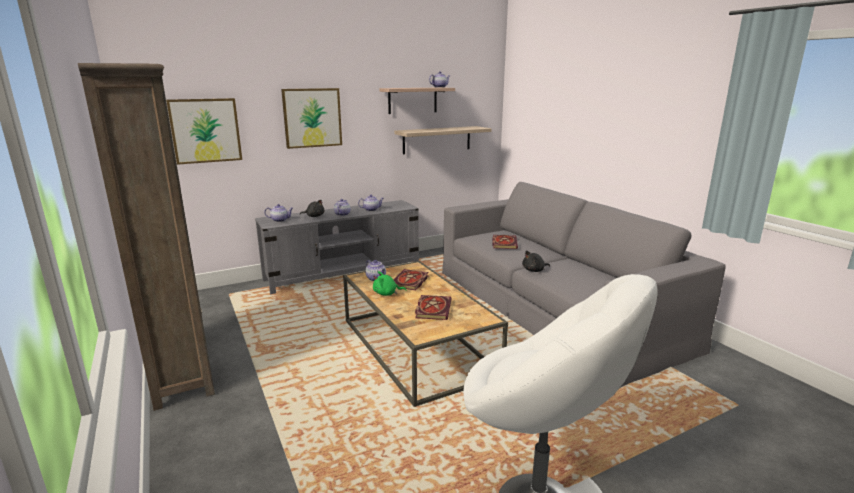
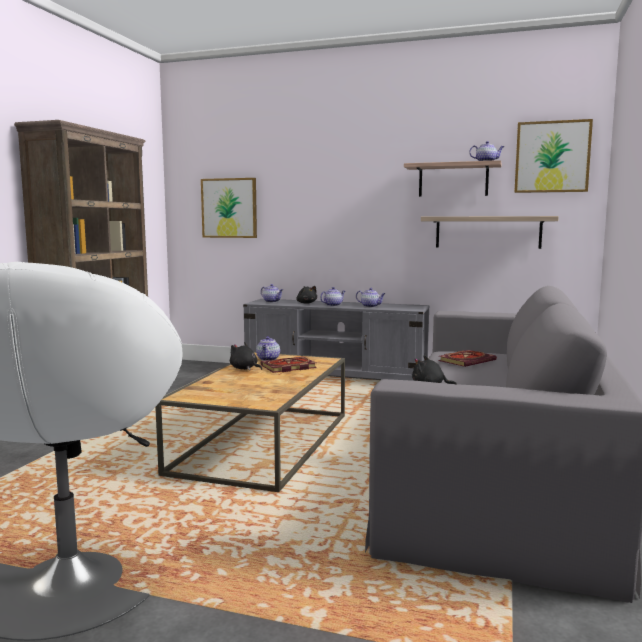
camera: 45 degrees right, 10 degrees down
(312, 118) = (328, 199): picture -> picture (552, 157)
(387, 294) = (244, 369): green plush toy -> black plush toy
(432, 308) = (246, 386): book -> none

